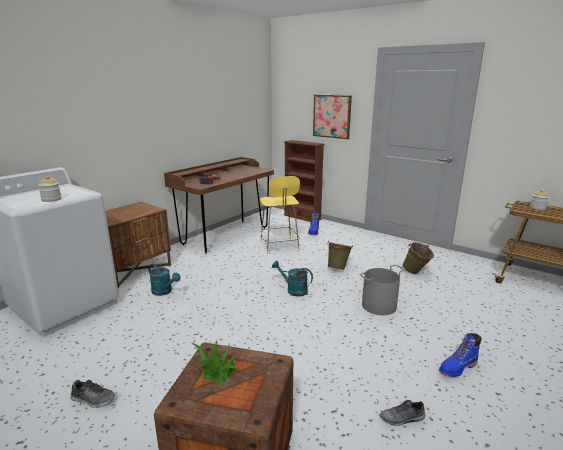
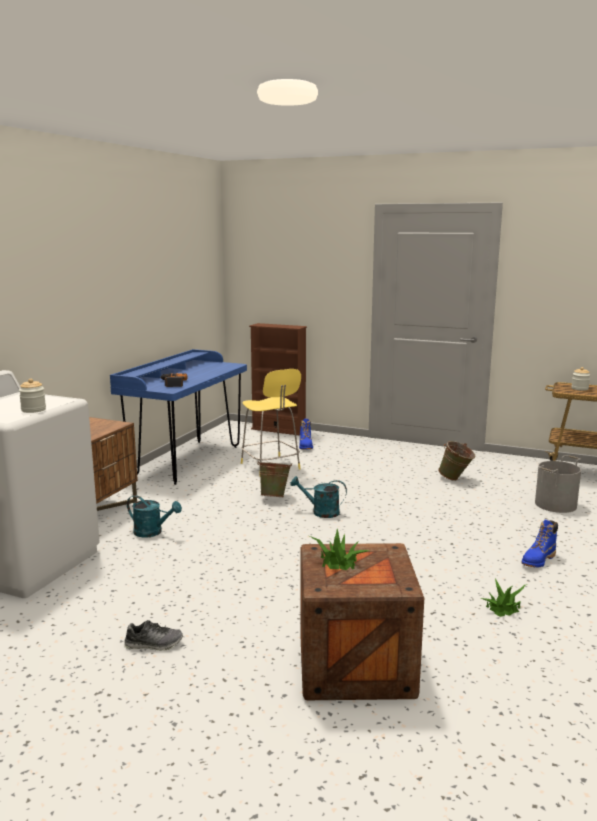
camera: 15 degrees left, 5 degrees down
(225, 236) = (187, 461): brown desk -> blue desk
(332, 116) = (316, 290): picture -> none
(338, 268) = (361, 483): green bucket -> green bucket (274, 497)
(379, 306) = (430, 516): grey bucket -> grey bucket (556, 504)
(402, 419) = (503, 608): grey shoe -> potted plant

